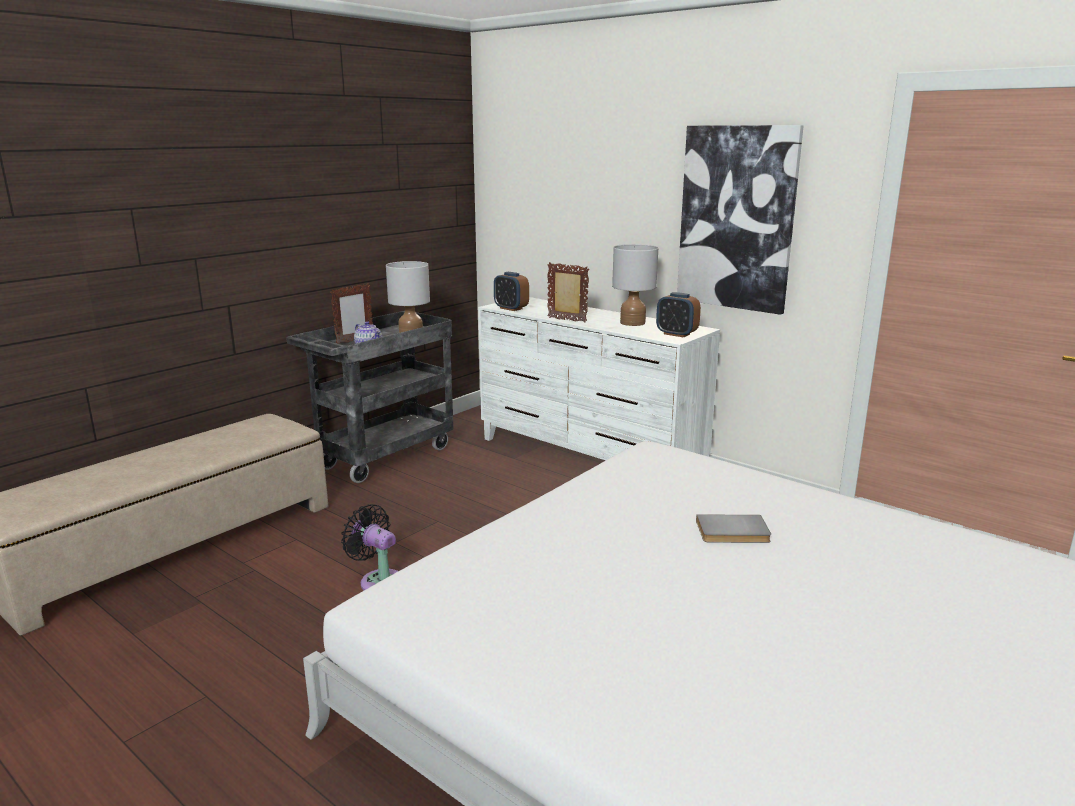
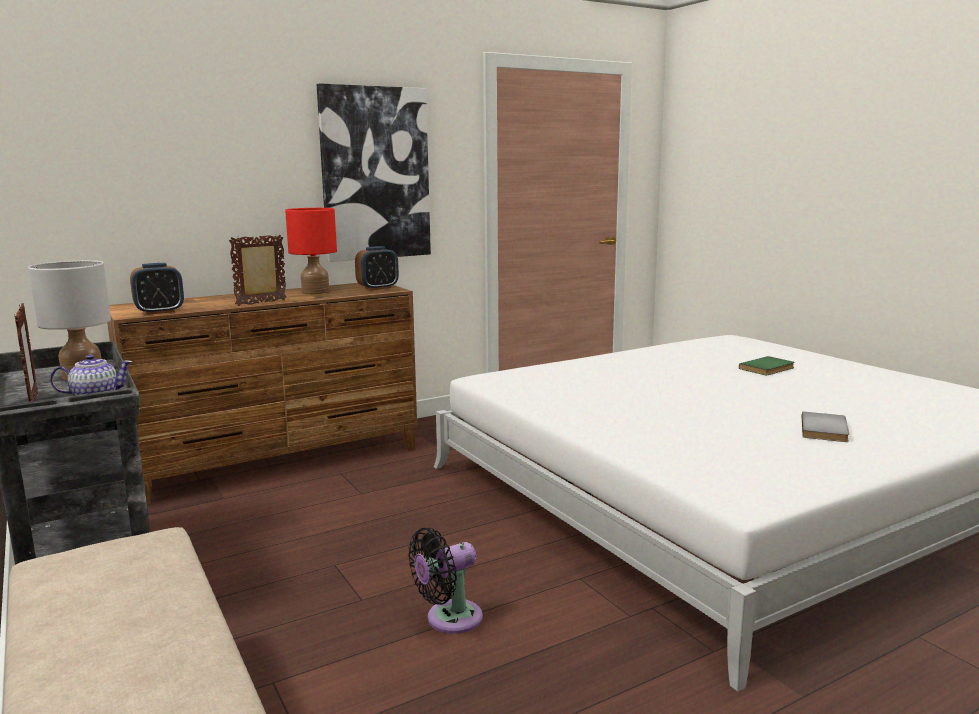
camera: 70 degrees left, 5 degrees down
(588, 457) = (278, 462): white dresser -> brown dresser
(632, 323) = (315, 292): grey table lamp -> red table lamp
(733, 532) = (656, 381): grey book -> grey book (826, 430)
(908, 613) = (768, 368): none -> green book

